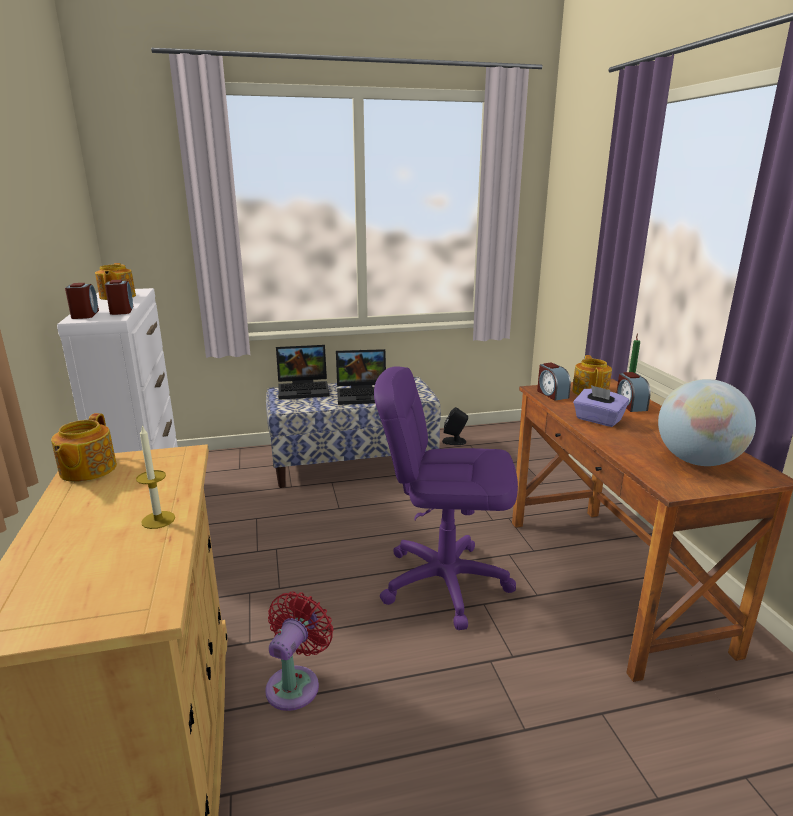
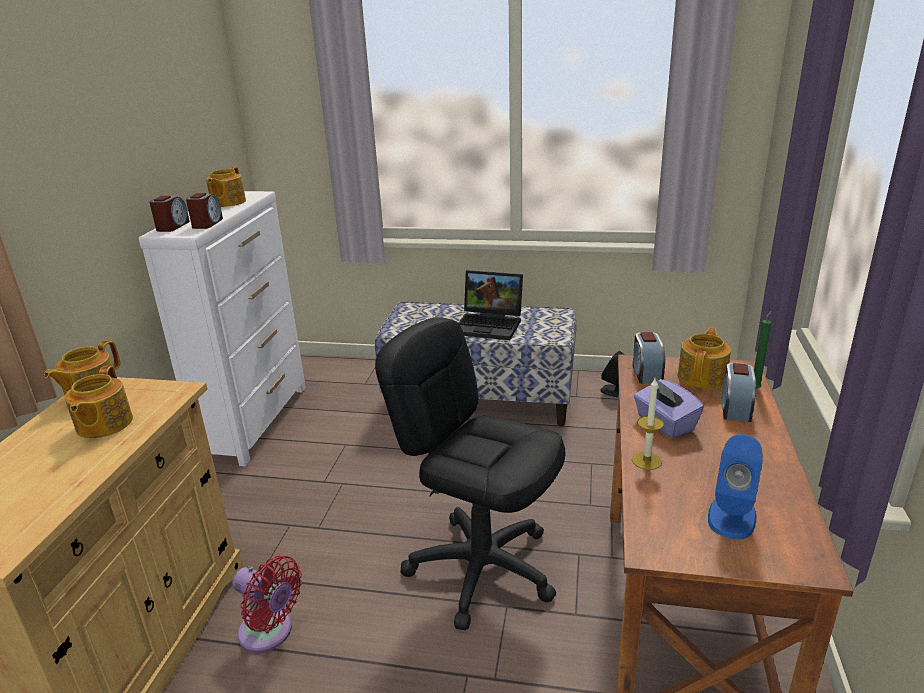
camera: 25 degrees right, 5 degrees up
(136, 491) = (103, 424): none -> teapot
(158, 520) = (89, 461): candle -> candle (646, 461)
(295, 683) = (269, 633): red fan -> red fan turned 75 degrees clockwise
(304, 389) = (434, 309): laptop -> none
(444, 582) = (482, 568): purple office chair -> black office chair
(697, 461) = (732, 516): globe -> blue speaker

